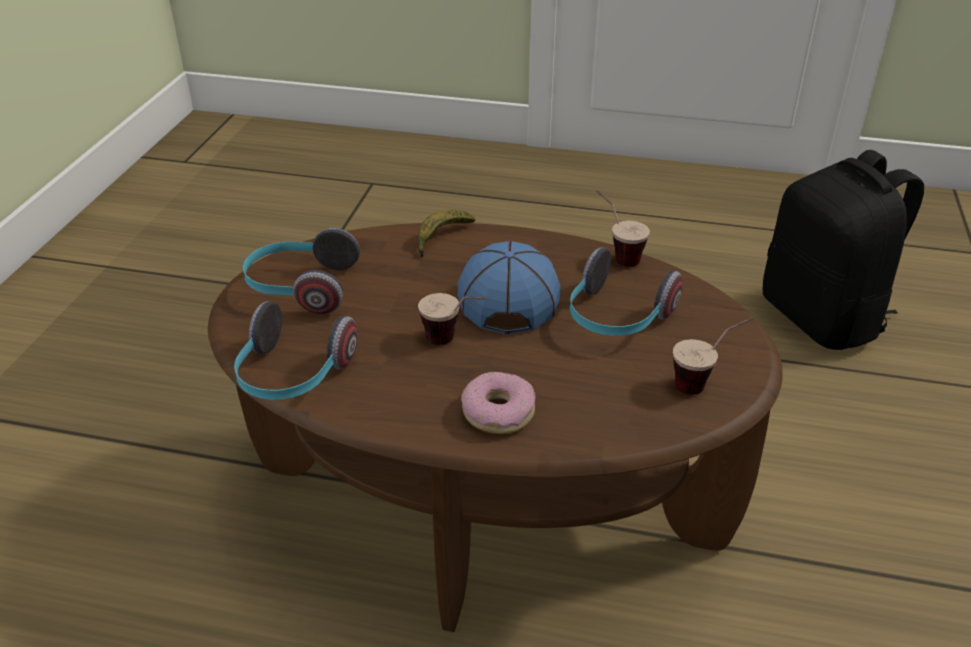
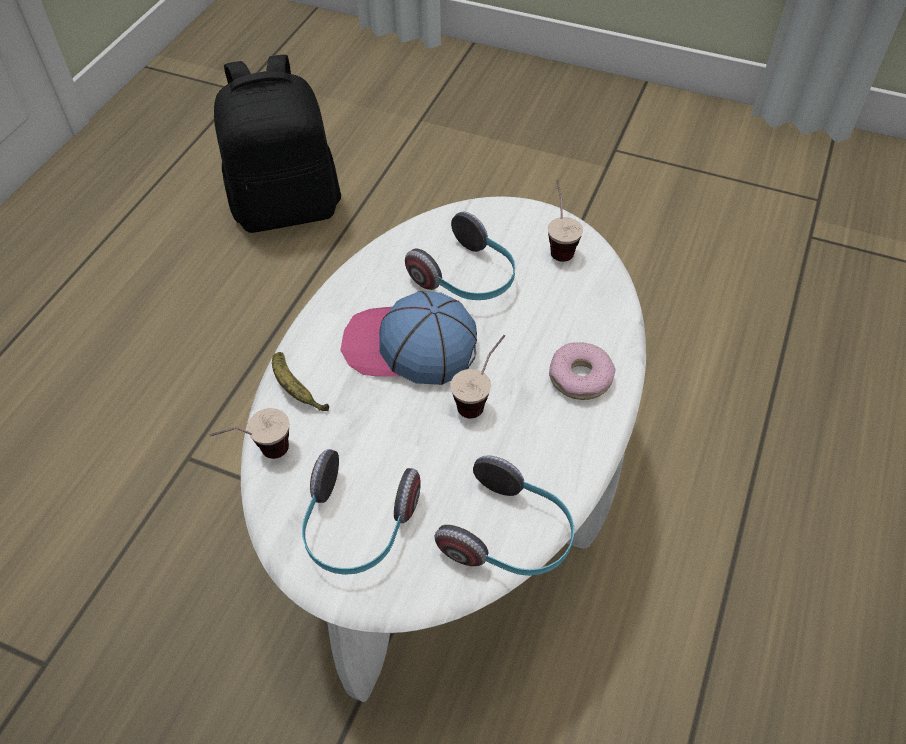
camera: 80 degrees left, 15 degrees up
(485, 507) = (455, 500): brown coffee table -> white coffee table
(616, 254) = (369, 259): cup -> cup (259, 455)

